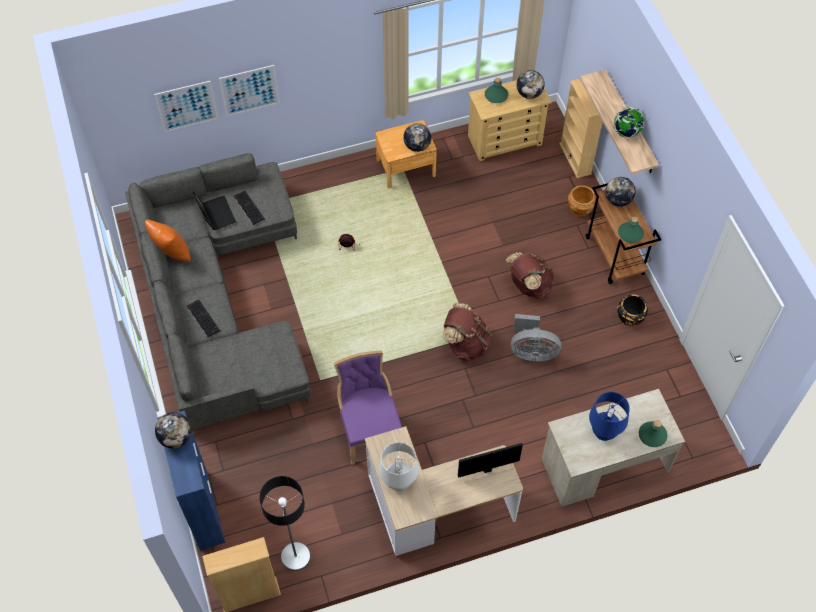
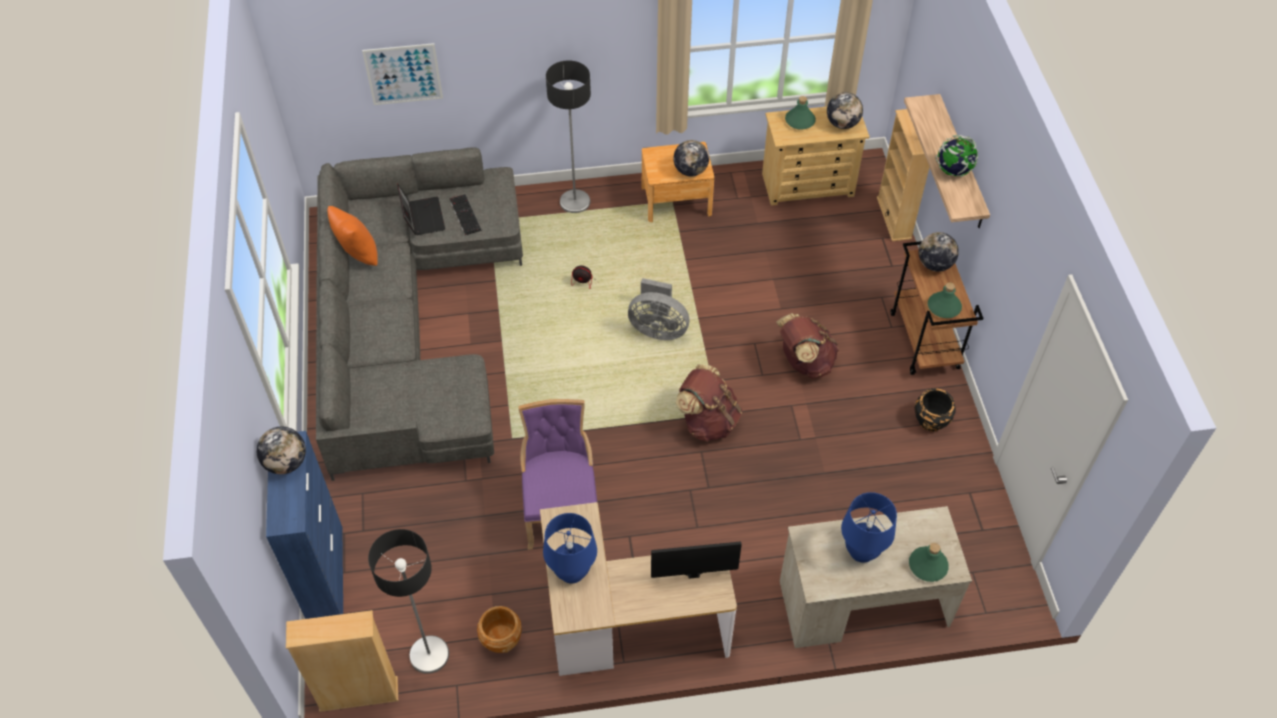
camera: 10 degrees right, 5 degrees down
(202, 318) = (375, 336): keyboard -> none
(250, 90) = (484, 65): picture -> none
(326, 179) = (575, 201): none -> floor lamp
(398, 482) = (572, 571): white table lamp -> blue table lamp
(532, 351) = (793, 444): grey fan -> grey fan (658, 328)
(579, 208) = (888, 278): brown planter -> brown planter (501, 639)

